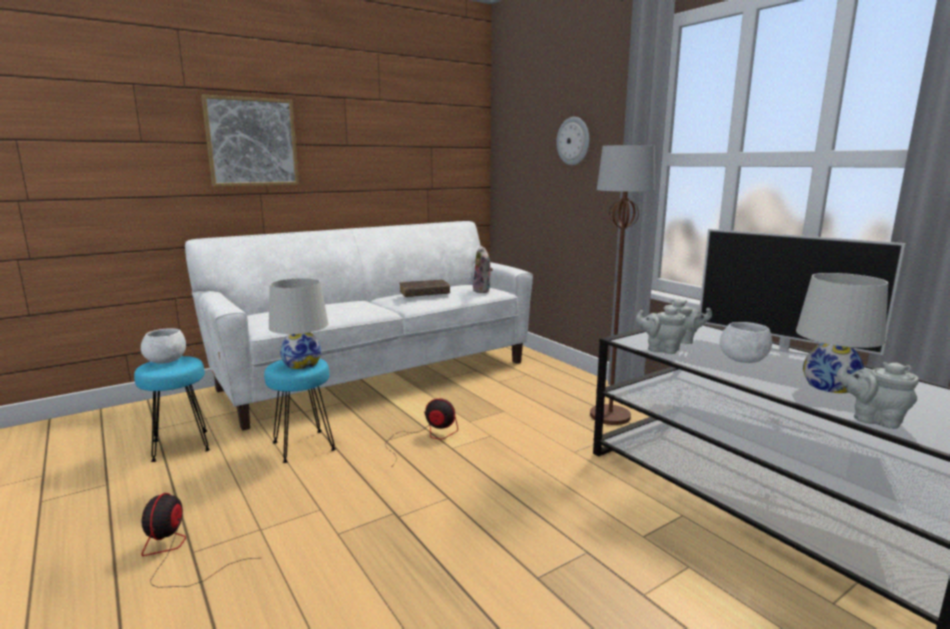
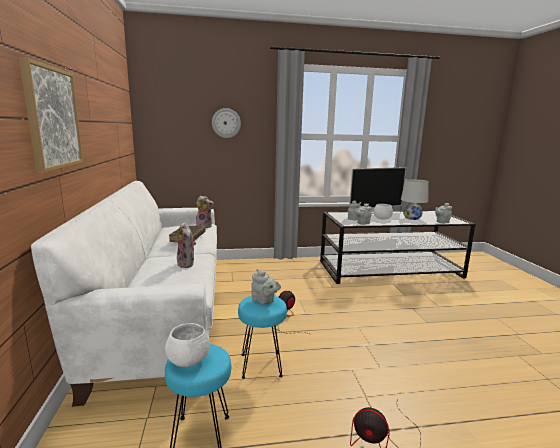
camera: 65 degrees left, 0 degrees up
(302, 364) = (264, 301): white table lamp -> grey teapot
(339, 309) = (187, 264): none -> plush toy
(610, 416) = (303, 269): brown floor lamp -> none

